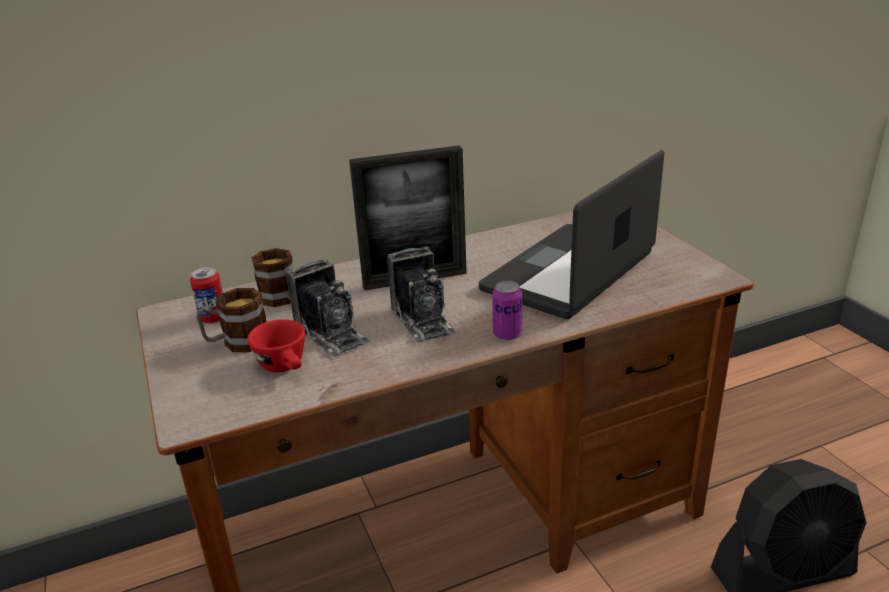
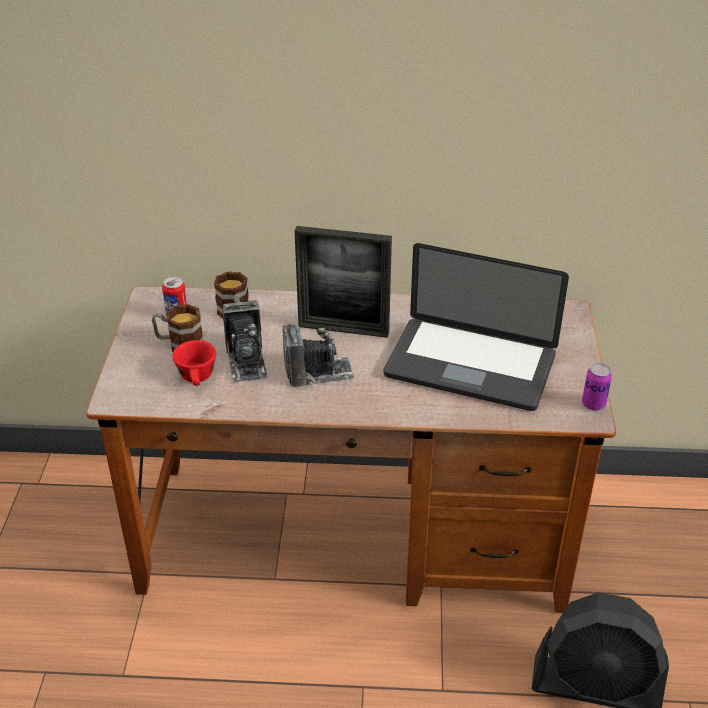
camera: 25 degrees right, 10 degrees up
(423, 320) = (318, 372): camera -> camera turned 105 degrees counterclockwise
(507, 334) = (368, 408): can -> can (593, 404)
(569, 272) = (470, 366): laptop -> laptop turned 135 degrees counterclockwise

